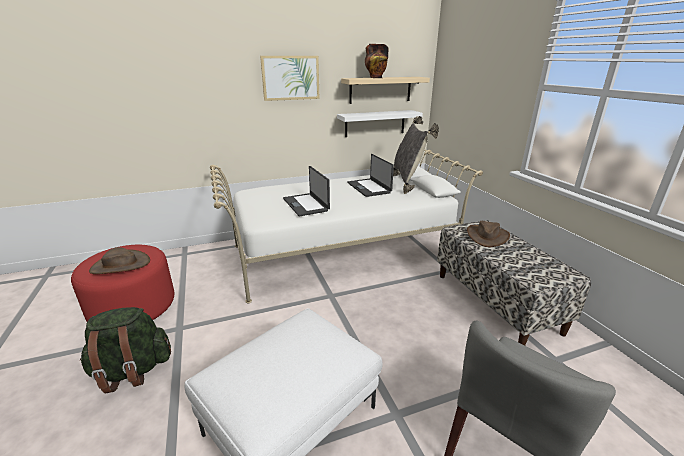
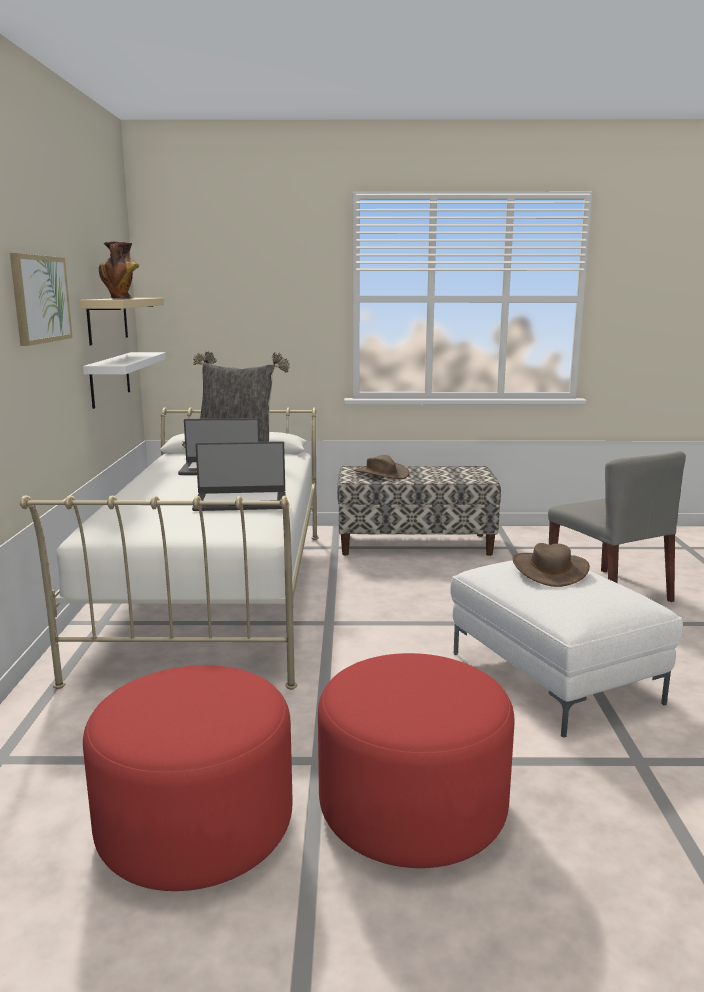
camera: 70 degrees left, 10 degrees down
(120, 265) = (221, 698): brown hat -> brown hat (550, 570)
(132, 371) = (413, 808): green backpack -> red ottoman

